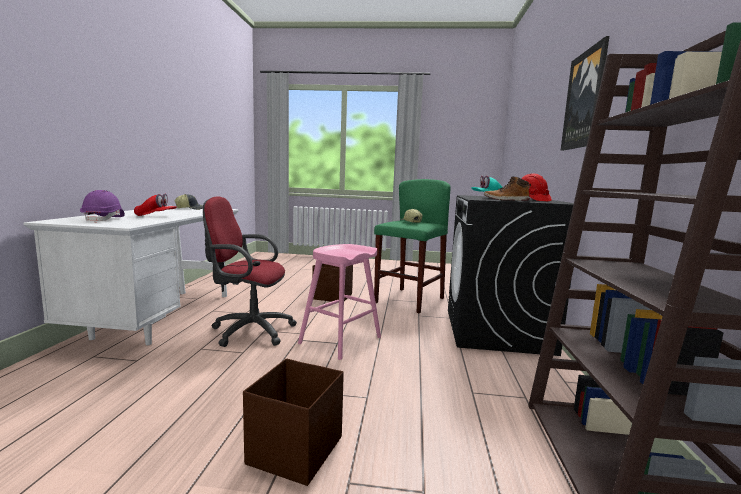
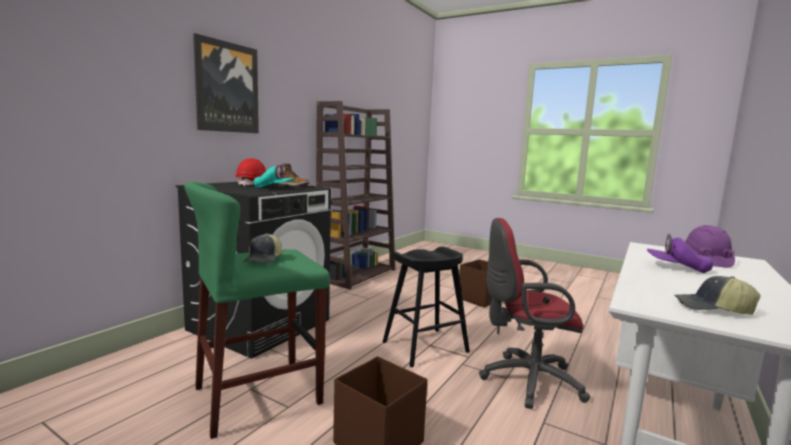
camera: 155 degrees left, 0 degrees up
(156, 216) = (676, 268): red cap -> purple cap
(248, 331) = (525, 380): red office chair -> red office chair turned 150 degrees clockwise
(340, 340) = (425, 347): pink stool -> black stool

